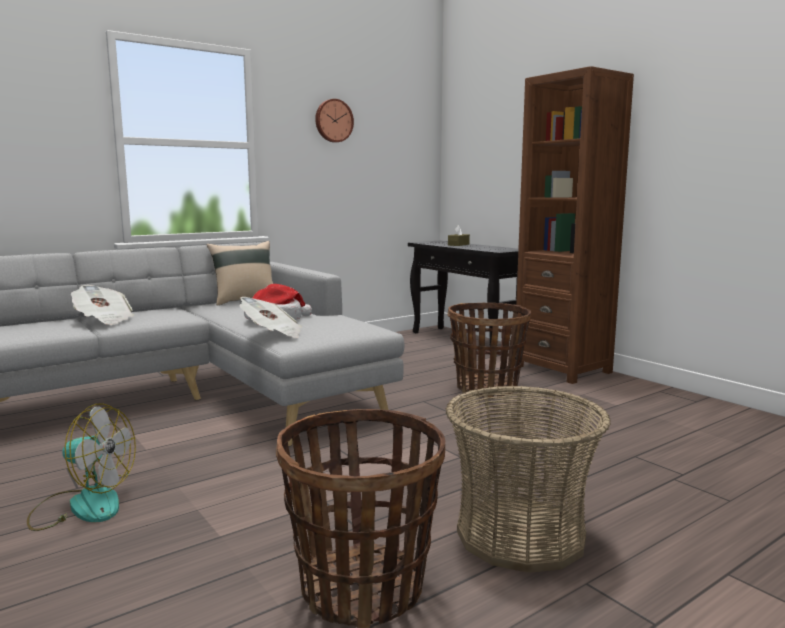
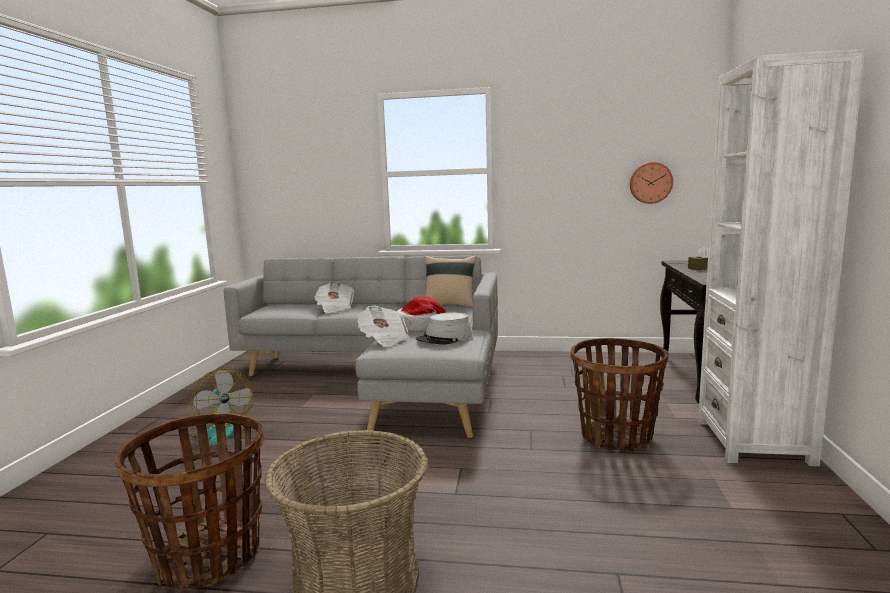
camera: 45 degrees right, 0 degrees up
(332, 323) = (444, 338): none -> grey hat
(333, 121) = (575, 140): wall clock -> wall clock (650, 183)
(562, 369) = (753, 441): brown bookcase -> white bookcase

